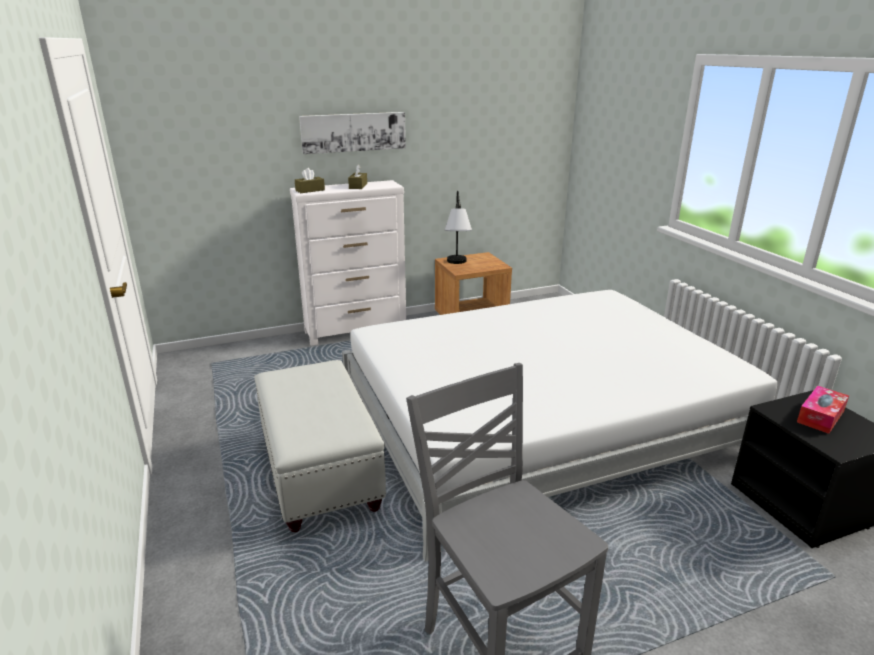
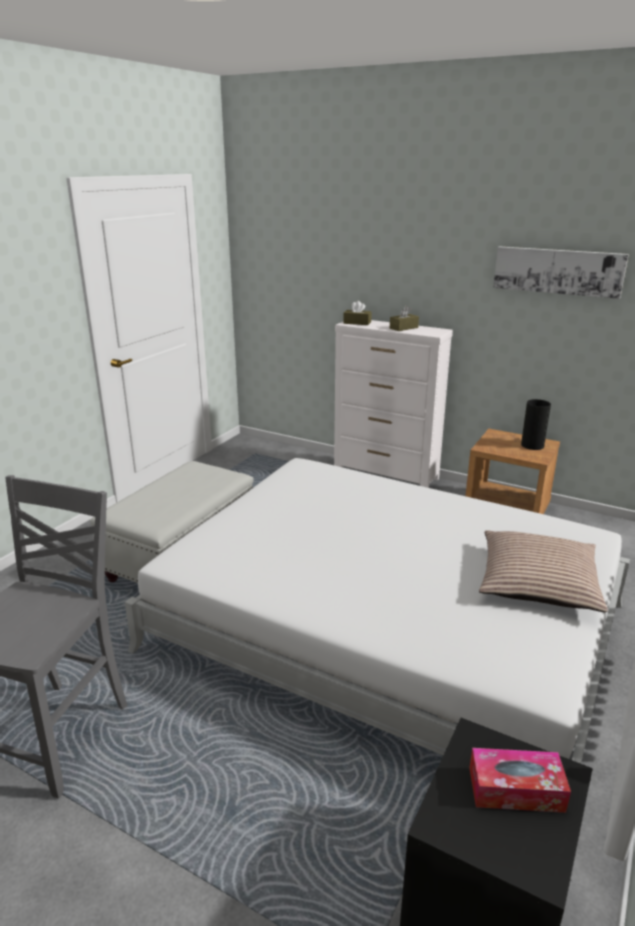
camera: 50 degrees right, 0 degrees up
(353, 132) = (418, 272): picture -> picture (558, 271)
(456, 265) = (494, 441): table lamp -> none
(480, 259) = (532, 445): none -> vase
(641, 329) = (537, 582): none -> pillow

